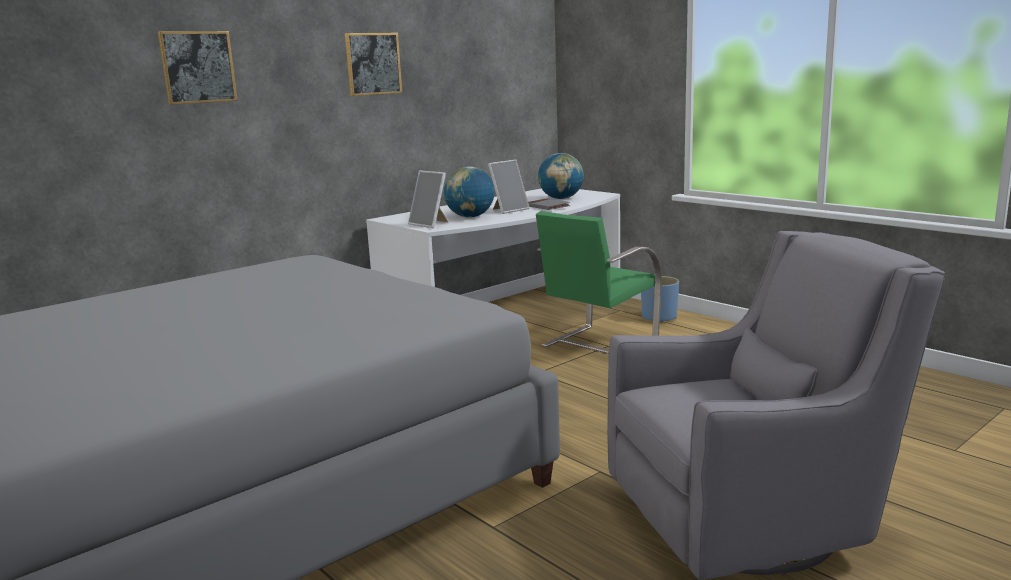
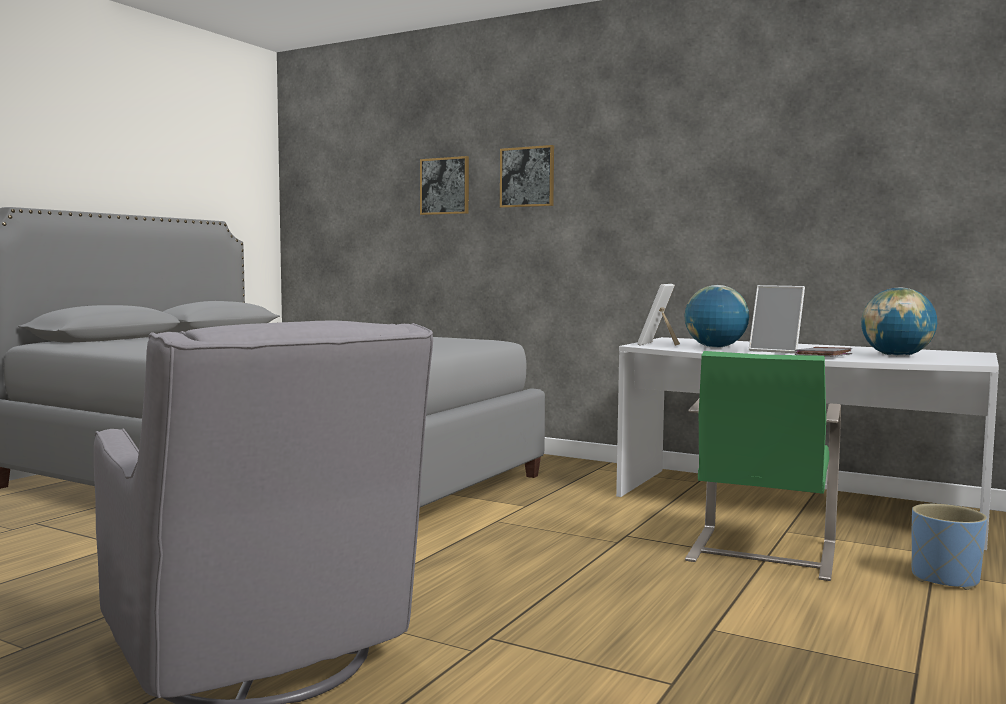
camera: 70 degrees right, 10 degrees down
(373, 64) = (699, 170): picture -> picture (445, 186)
(597, 345) = (760, 553): green chair -> green chair turned 90 degrees counterclockwise

